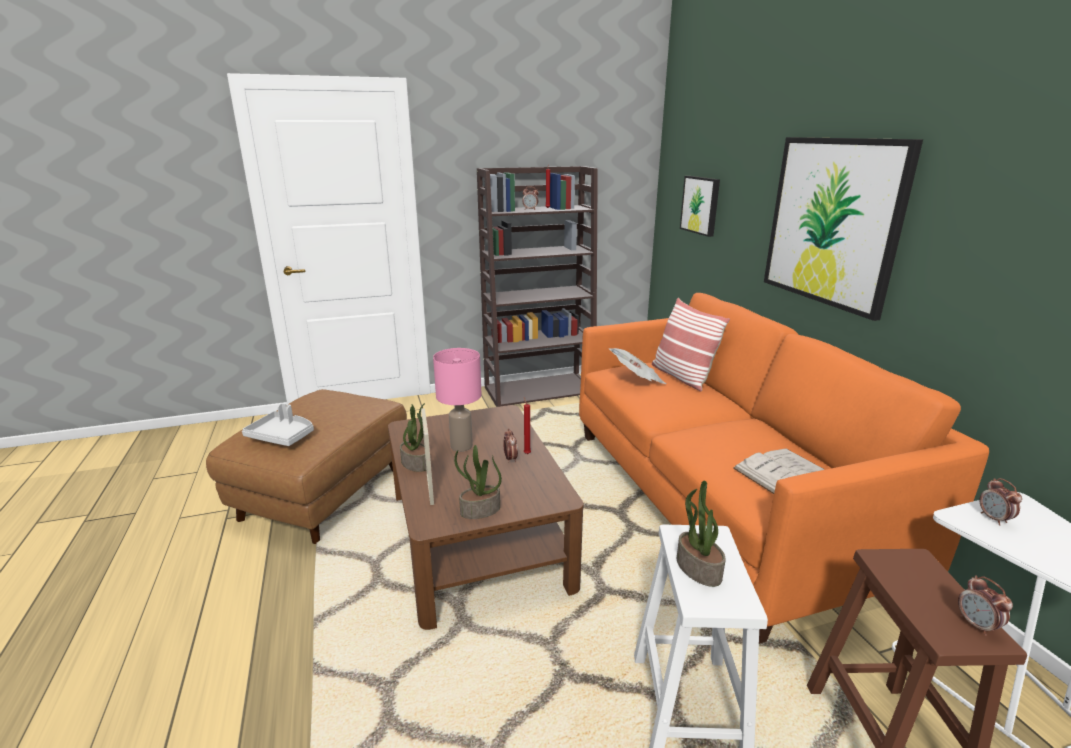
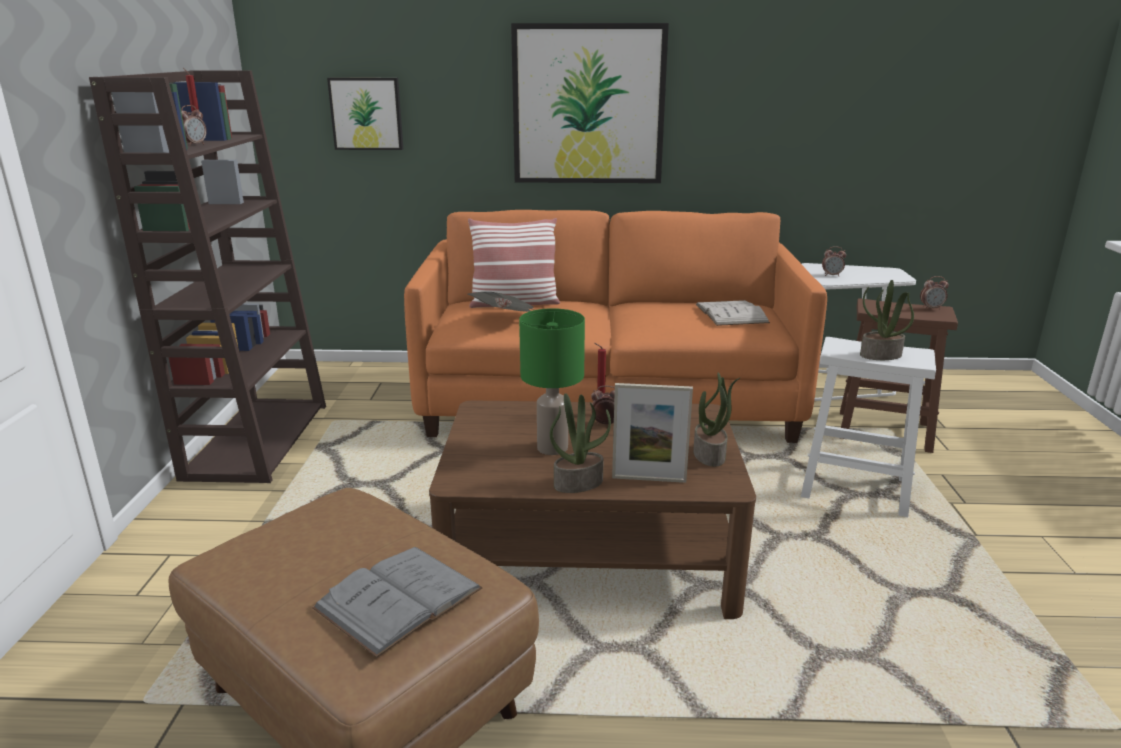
camera: 70 degrees left, 0 degrees up
(282, 436) = (398, 598): grey tray -> grey book
(462, 446) = (551, 447): pink table lamp -> green table lamp

